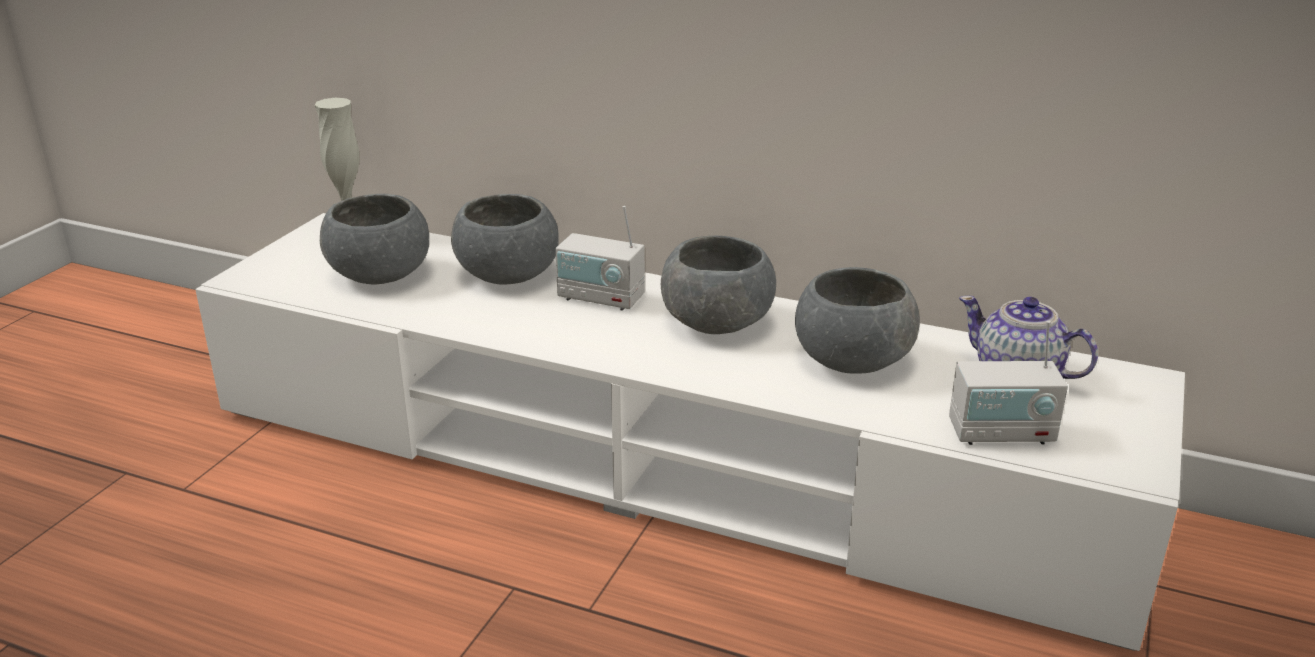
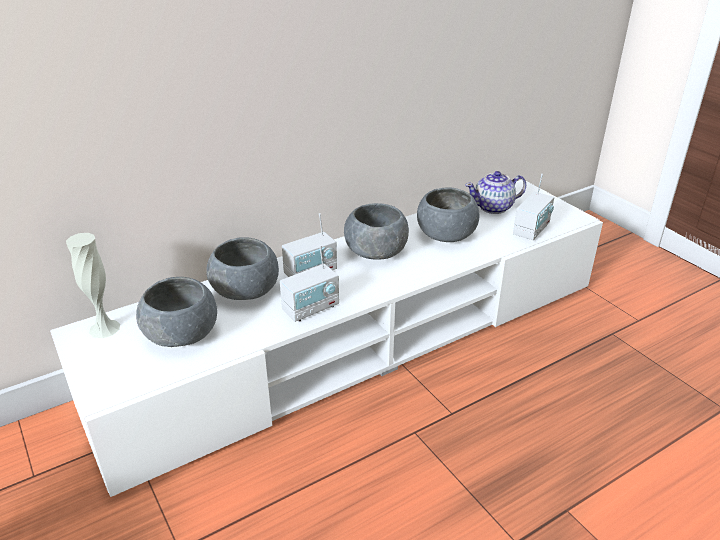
camera: 55 degrees left, 5 degrees up
(519, 327) = (311, 308): none -> radio

